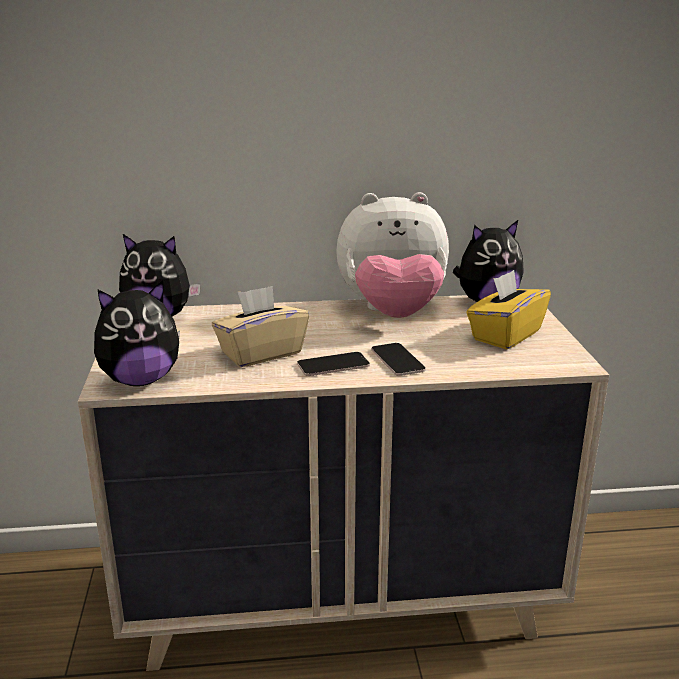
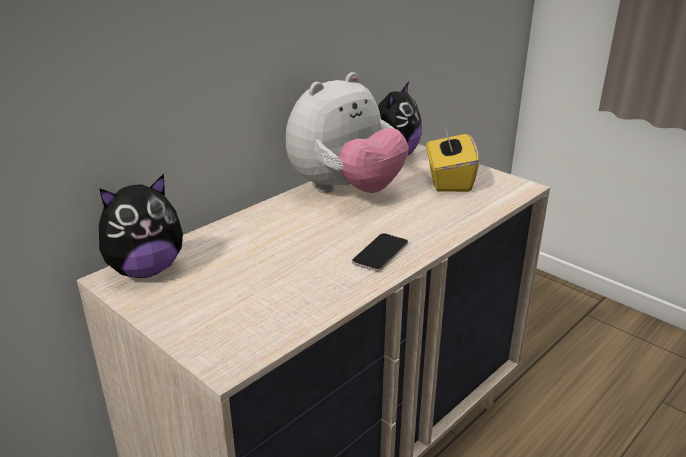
camera: 40 degrees left, 5 degrees up
(140, 380) = (245, 342): plush toy -> none
(261, 353) = (306, 267): beige tissue box -> none
(397, 360) = (417, 229): phone -> none

